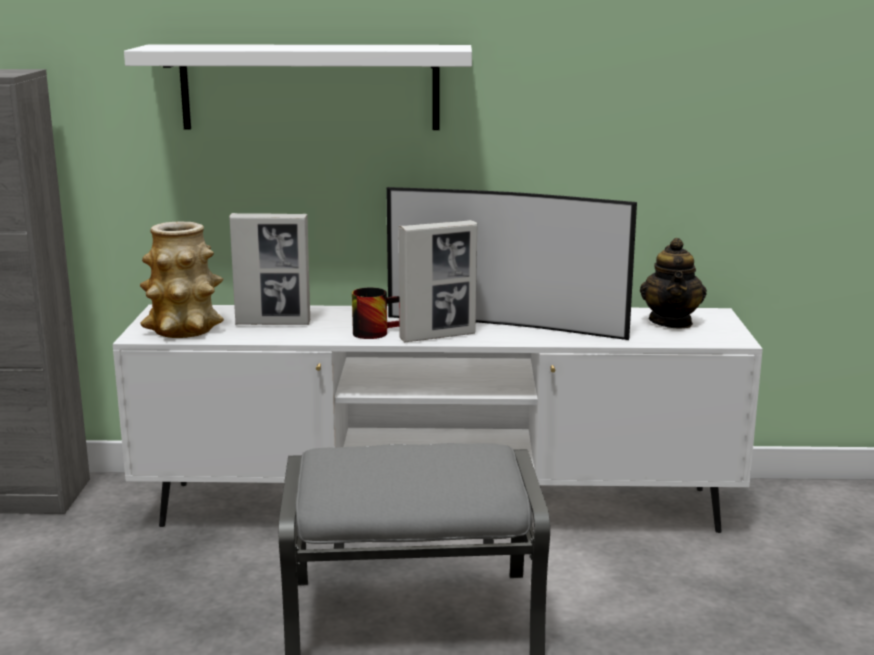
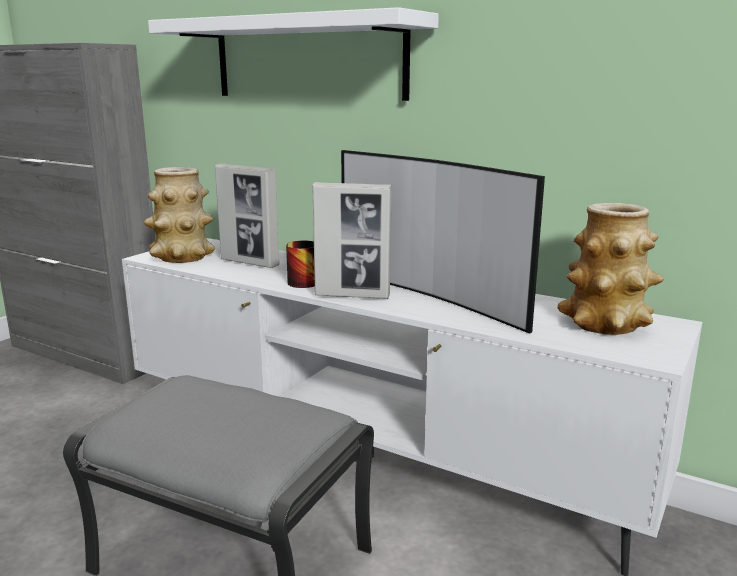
camera: 30 degrees right, 0 degrees up
(671, 322) = (606, 324): teapot -> vase

